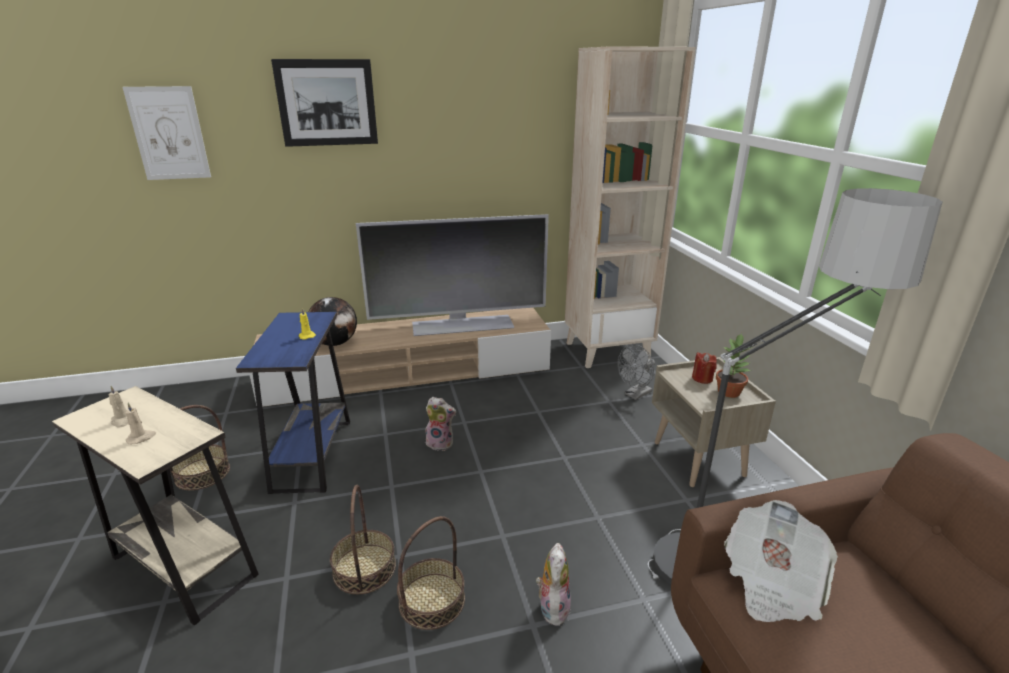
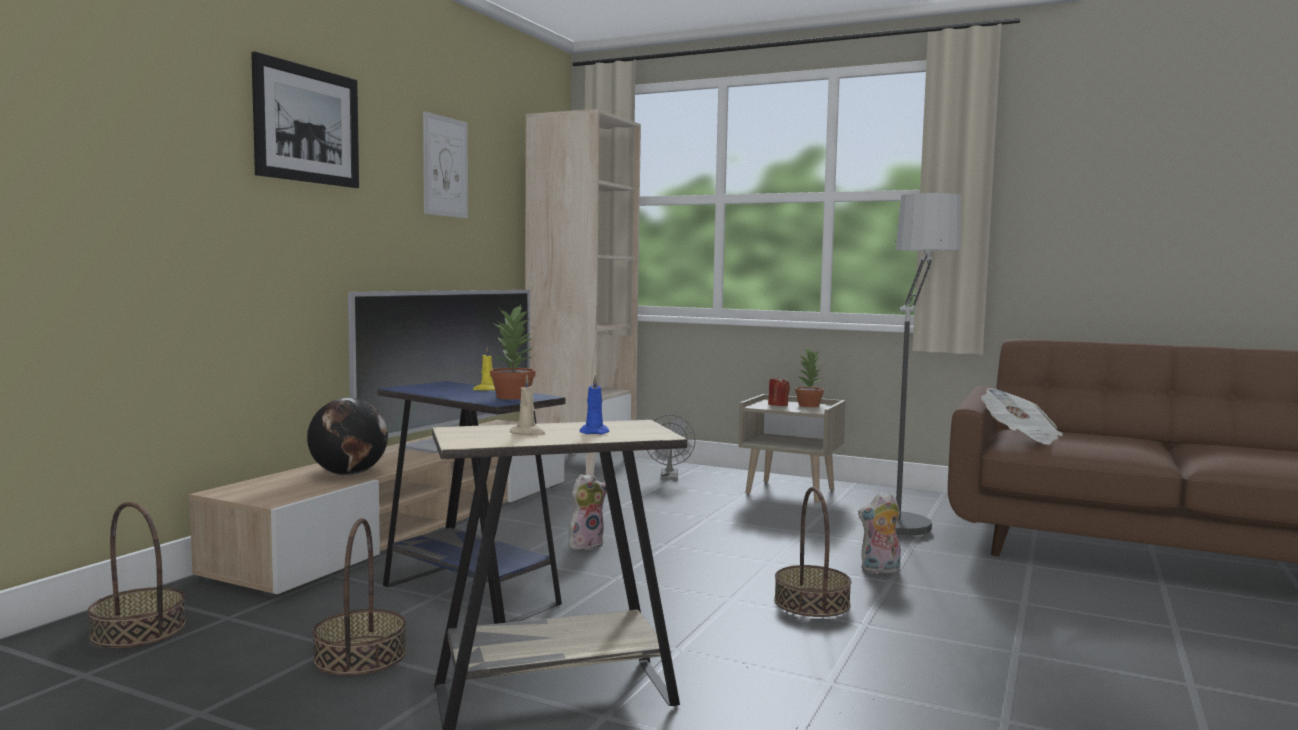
camera: 50 degrees left, 20 degrees down
(141, 438) = (594, 432): beige candle -> blue candle
(169, 134) = (98, 128): picture -> picture (445, 166)
(282, 355) = (514, 397): none -> potted plant
(364, 568) = (724, 615): basket -> basket (139, 630)
(552, 606) = (880, 571): plush toy -> plush toy turned 60 degrees counterclockwise

